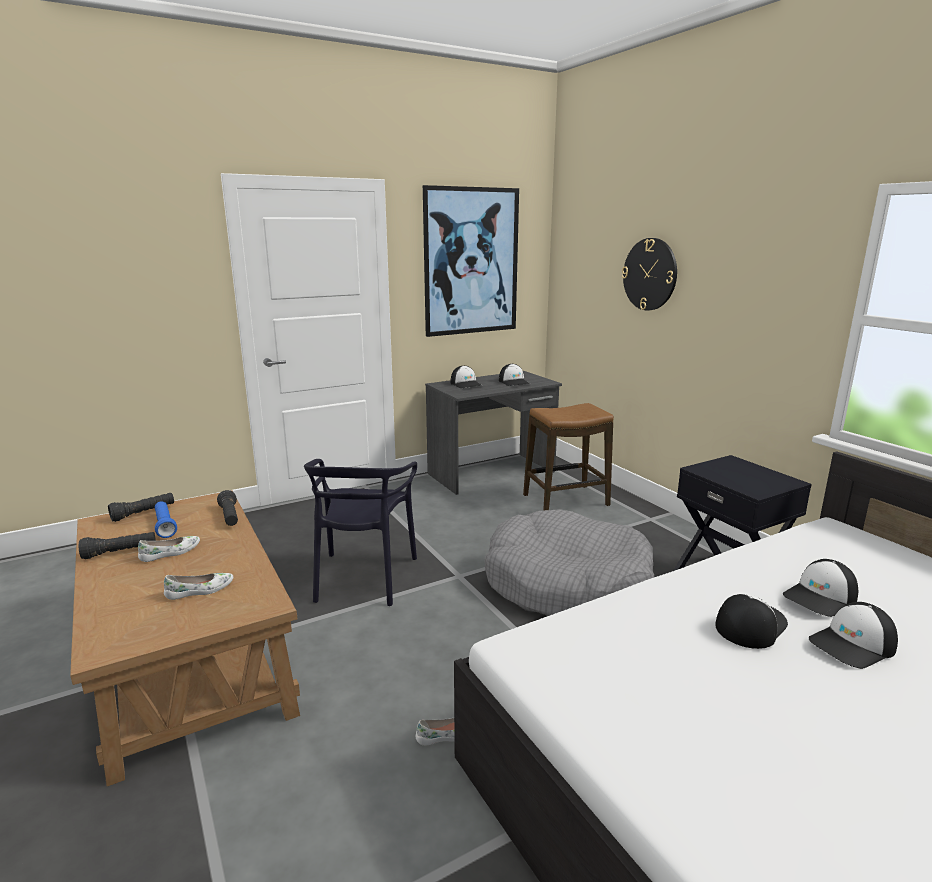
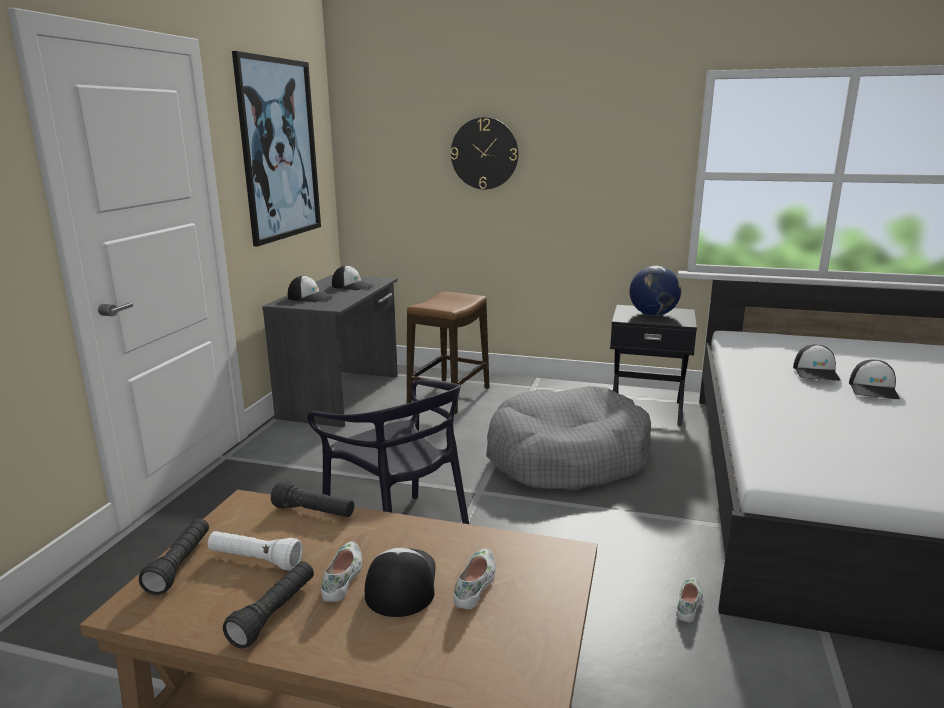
camera: 45 degrees left, 0 degrees up
(165, 526) = (255, 560): blue flashlight -> white flashlight
(742, 474) = (653, 314): none -> globe
(750, 625) = (824, 401): cap -> cap (400, 582)

